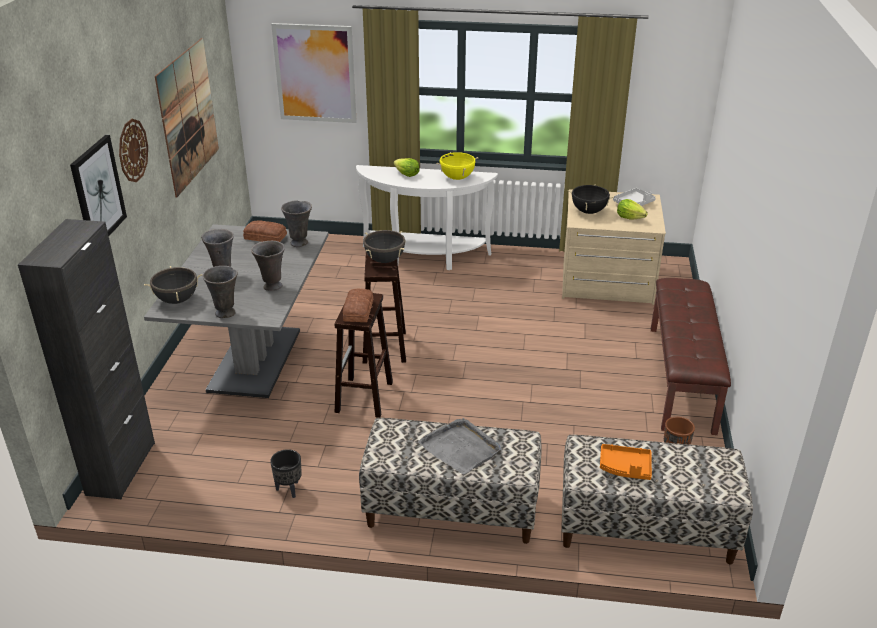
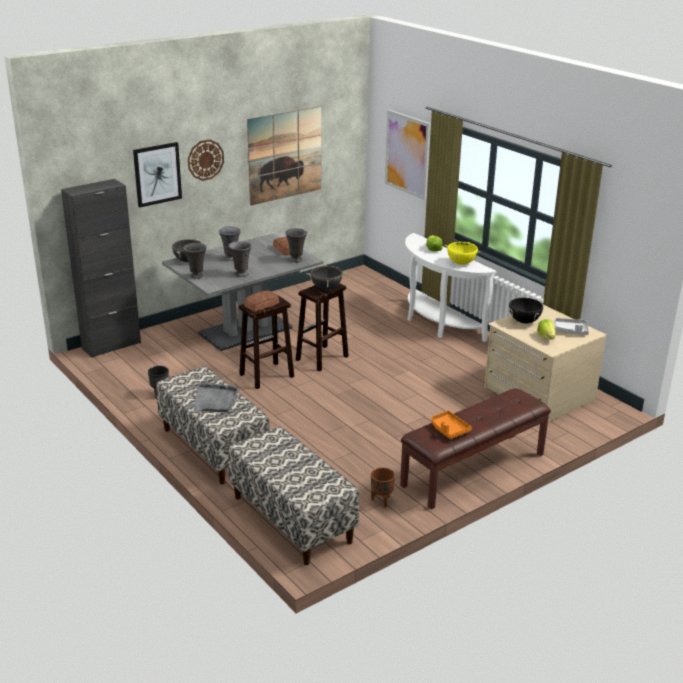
camera: 45 degrees right, 5 degrees down
(625, 468) = (276, 456): orange tray -> orange tray (449, 430)

